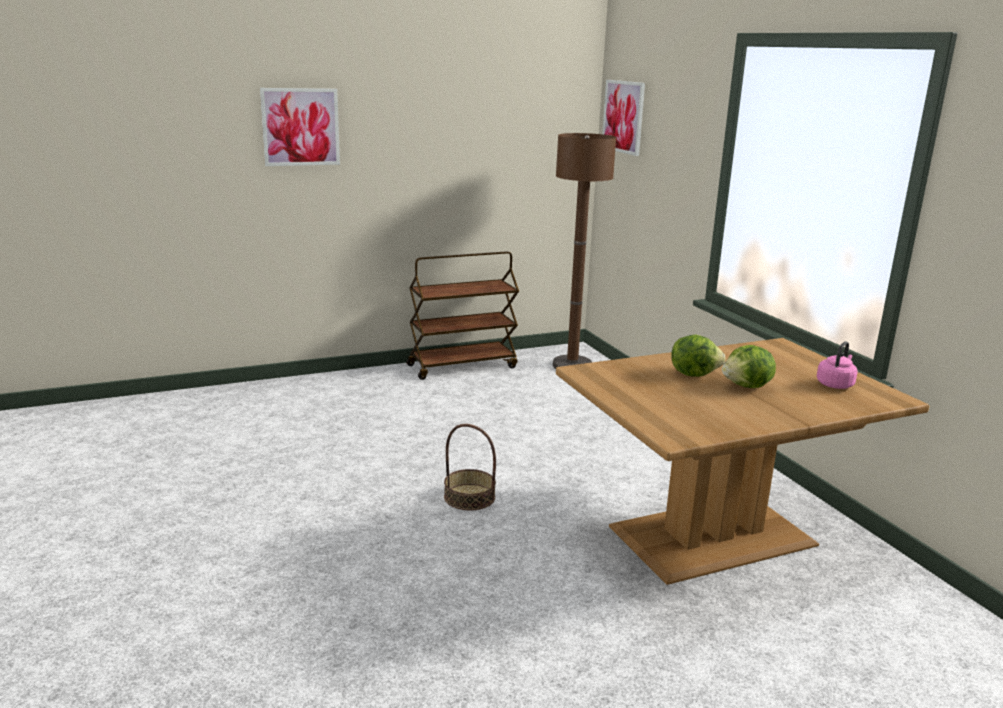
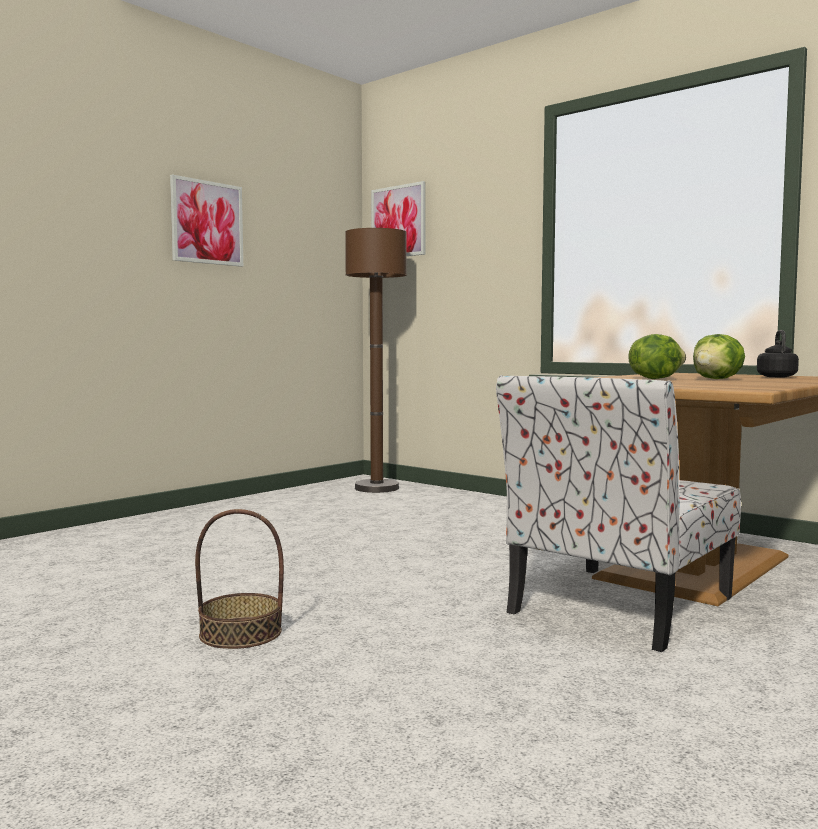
camera: 25 degrees left, 15 degrees down
(300, 127) = (59, 196): picture -> picture (207, 222)
(462, 366) = (258, 501): brown cart -> none
(469, 497) = (411, 585): basket -> basket (240, 633)
(588, 563) = (618, 607): none -> chair
(835, 384) = (776, 376): pink kettle -> black kettle

